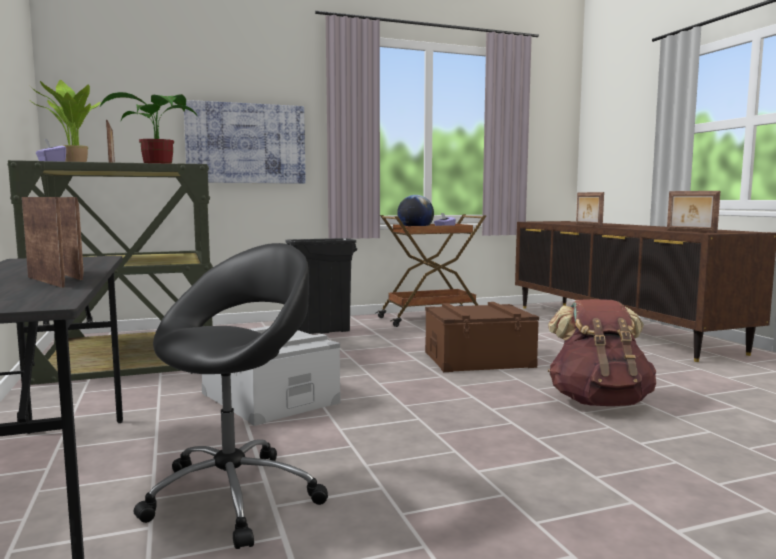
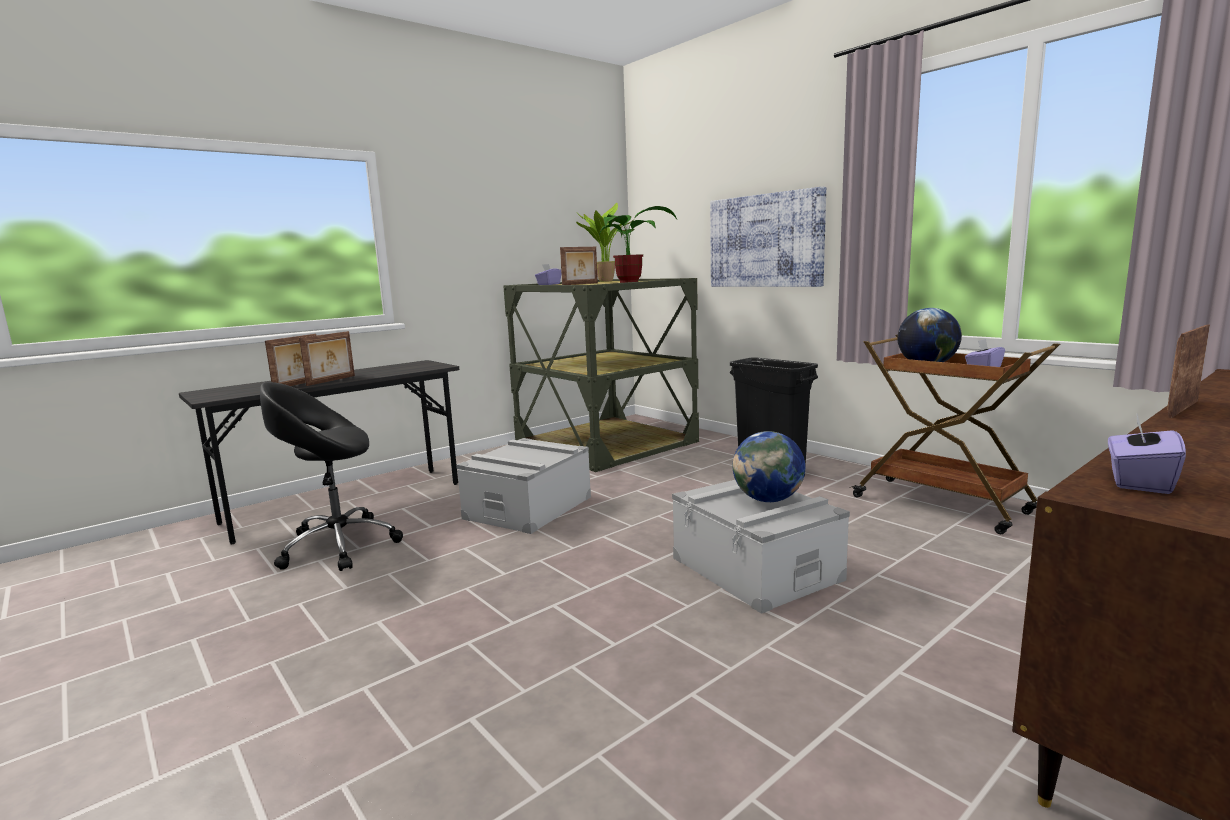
camera: 70 degrees right, 5 degrees up
(236, 495) = (337, 546): black office chair -> black office chair turned 135 degrees clockwise
(478, 309) = (768, 500): none -> globe
(478, 359) = (756, 569): brown storage box -> grey storage box
(598, 402) = (624, 677): brown backpack -> none
(690, 231) = (1138, 481): picture frame -> purple tissue box

